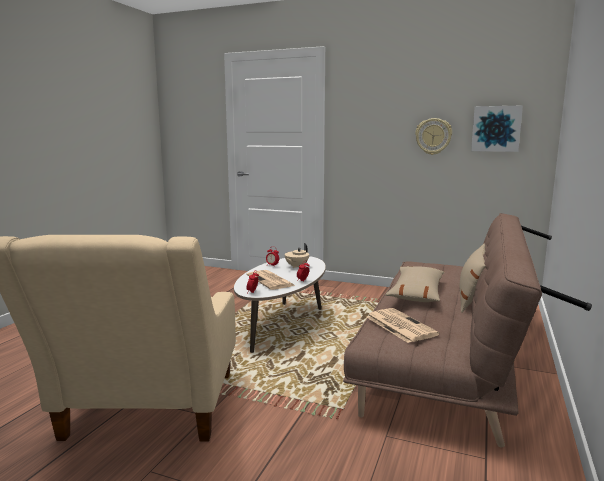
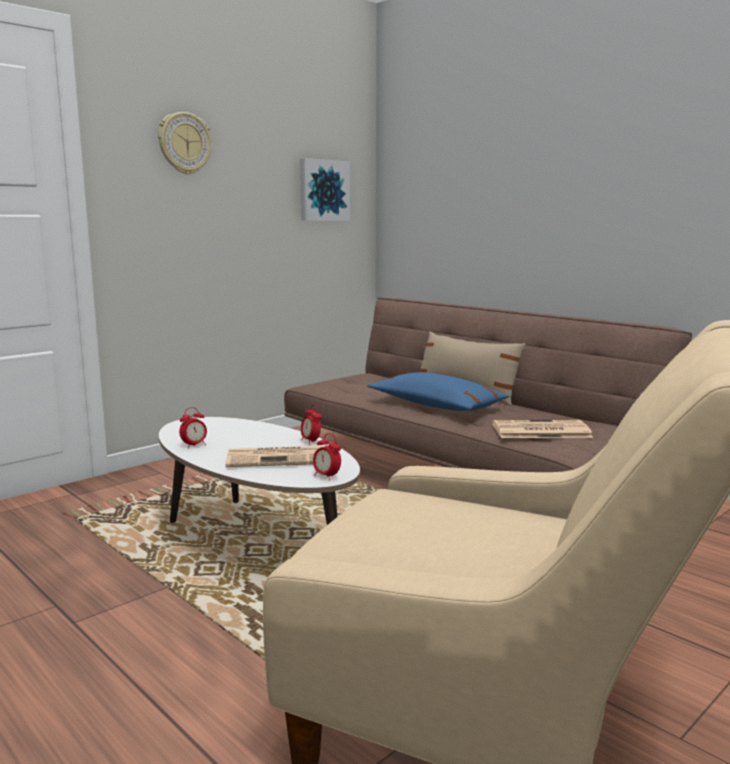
camera: 65 degrees left, 0 degrees up
(296, 266) = (228, 434): beige teapot -> none
(417, 293) = (436, 406): beige pillow -> blue pillow
(433, 136) = (257, 199): wall clock -> wall clock (184, 143)

